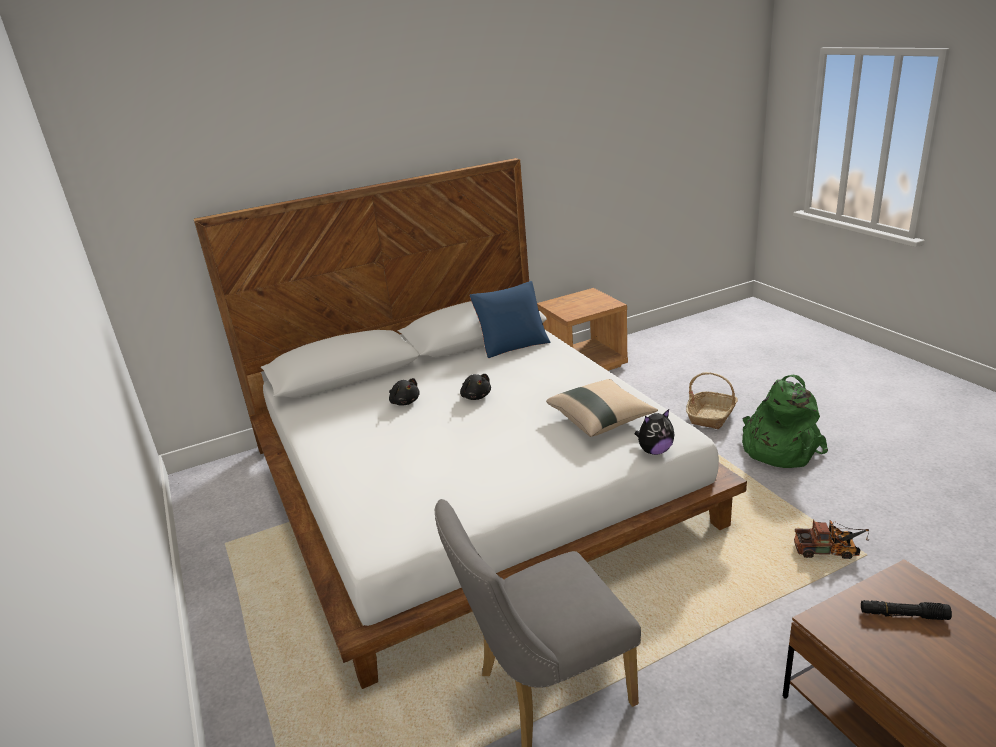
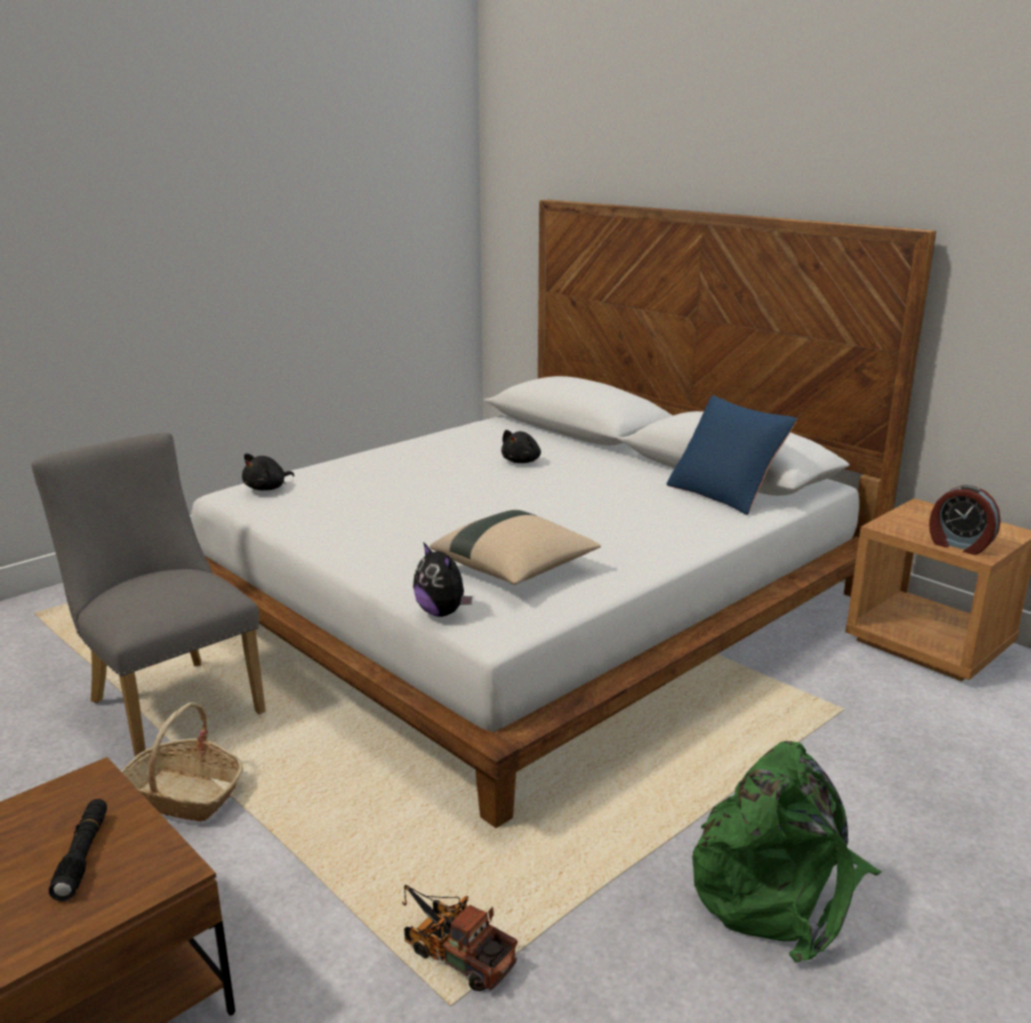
camera: 70 degrees right, 5 degrees down
(476, 396) = (550, 491): black plush toy -> black plush toy (267, 488)
(601, 305) = (959, 545): none -> alarm clock
(711, 416) = (850, 798): basket -> basket (183, 796)
(830, 551) = (454, 953): toy truck -> toy truck turned 135 degrees clockwise

